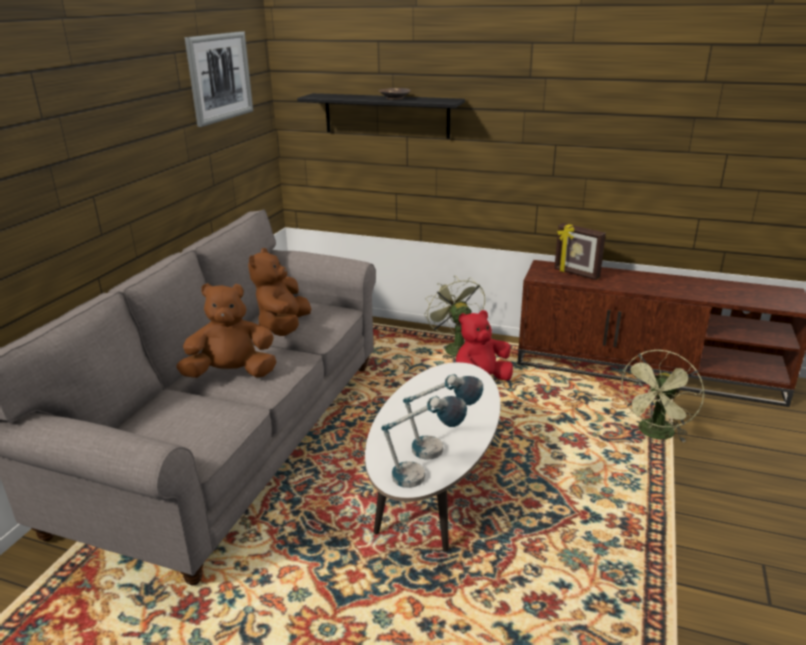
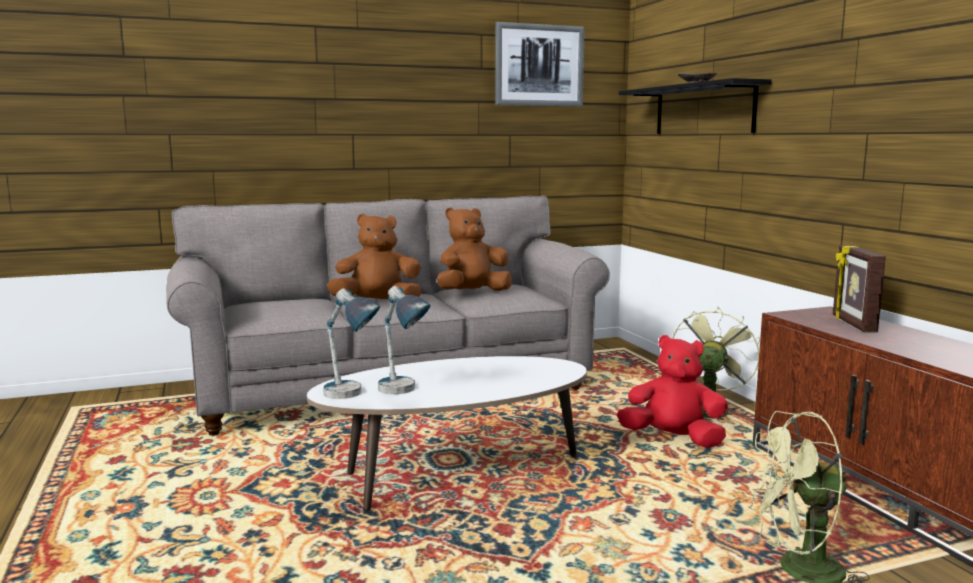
camera: 50 degrees right, 15 degrees down
(232, 373) = (377, 303): brown plush toy -> brown plush toy turned 45 degrees counterclockwise

